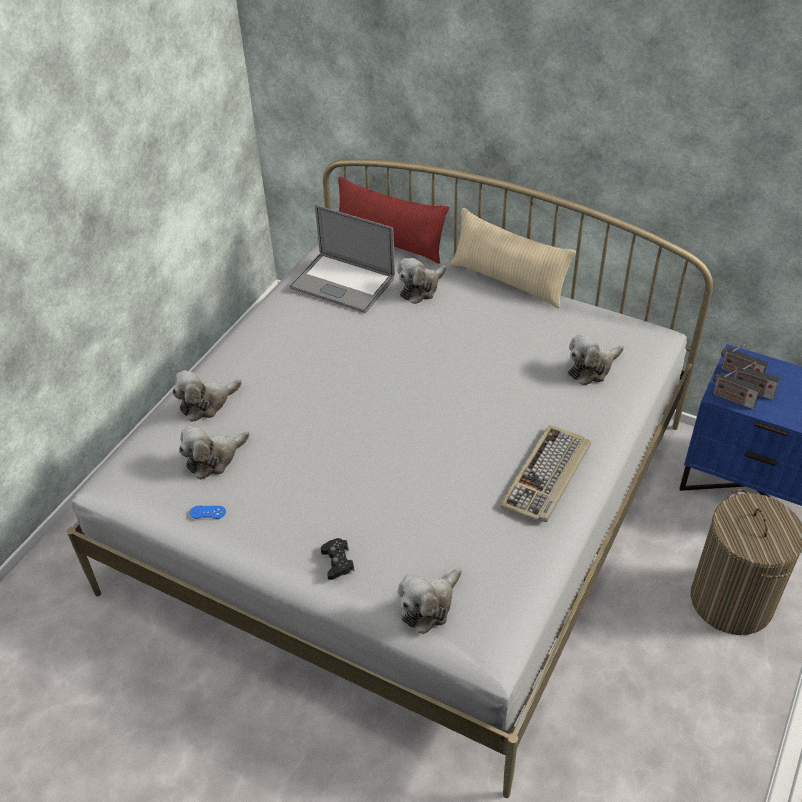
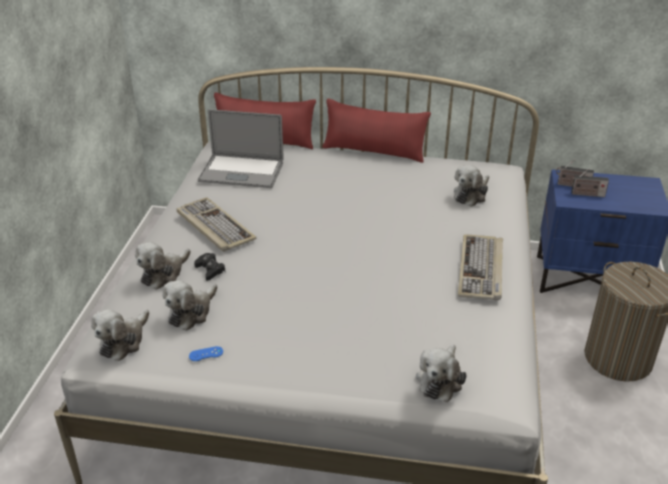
camera: 20 degrees left, 10 degrees down
(281, 353) = (214, 227): none -> keyboard
(337, 562) = (344, 365): black game controller -> black game controller (210, 270)
(421, 288) = (308, 166): plush toy -> plush toy (123, 341)
(508, 281) = (374, 152): beige pillow -> red pillow
(731, 399) = (576, 201): radio -> none

